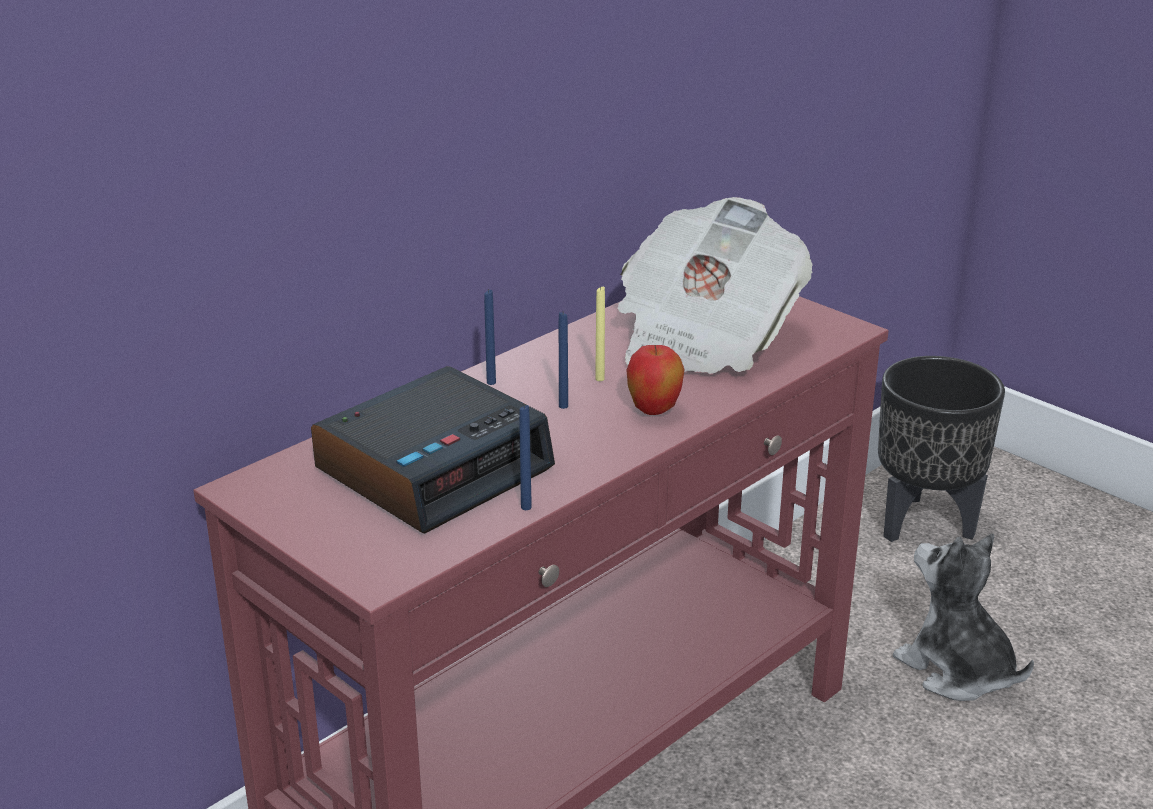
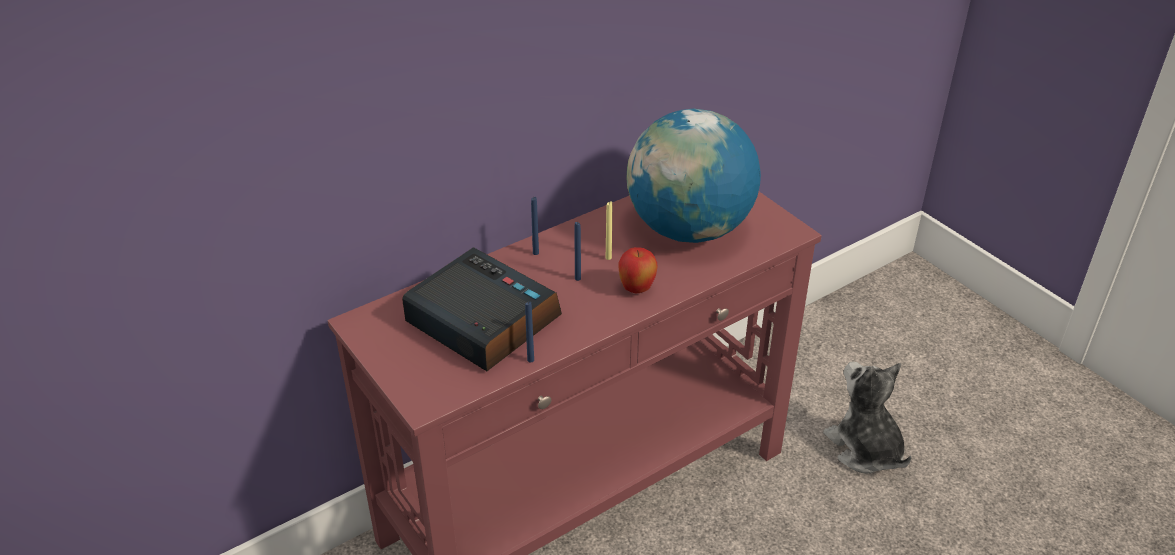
camera: 10 degrees right, 10 degrees up
(435, 468) = (481, 320): alarm clock -> alarm clock turned 105 degrees counterclockwise
(702, 338) = (688, 229): newspaper -> globe
(924, 523) = (875, 330): black planter -> none

